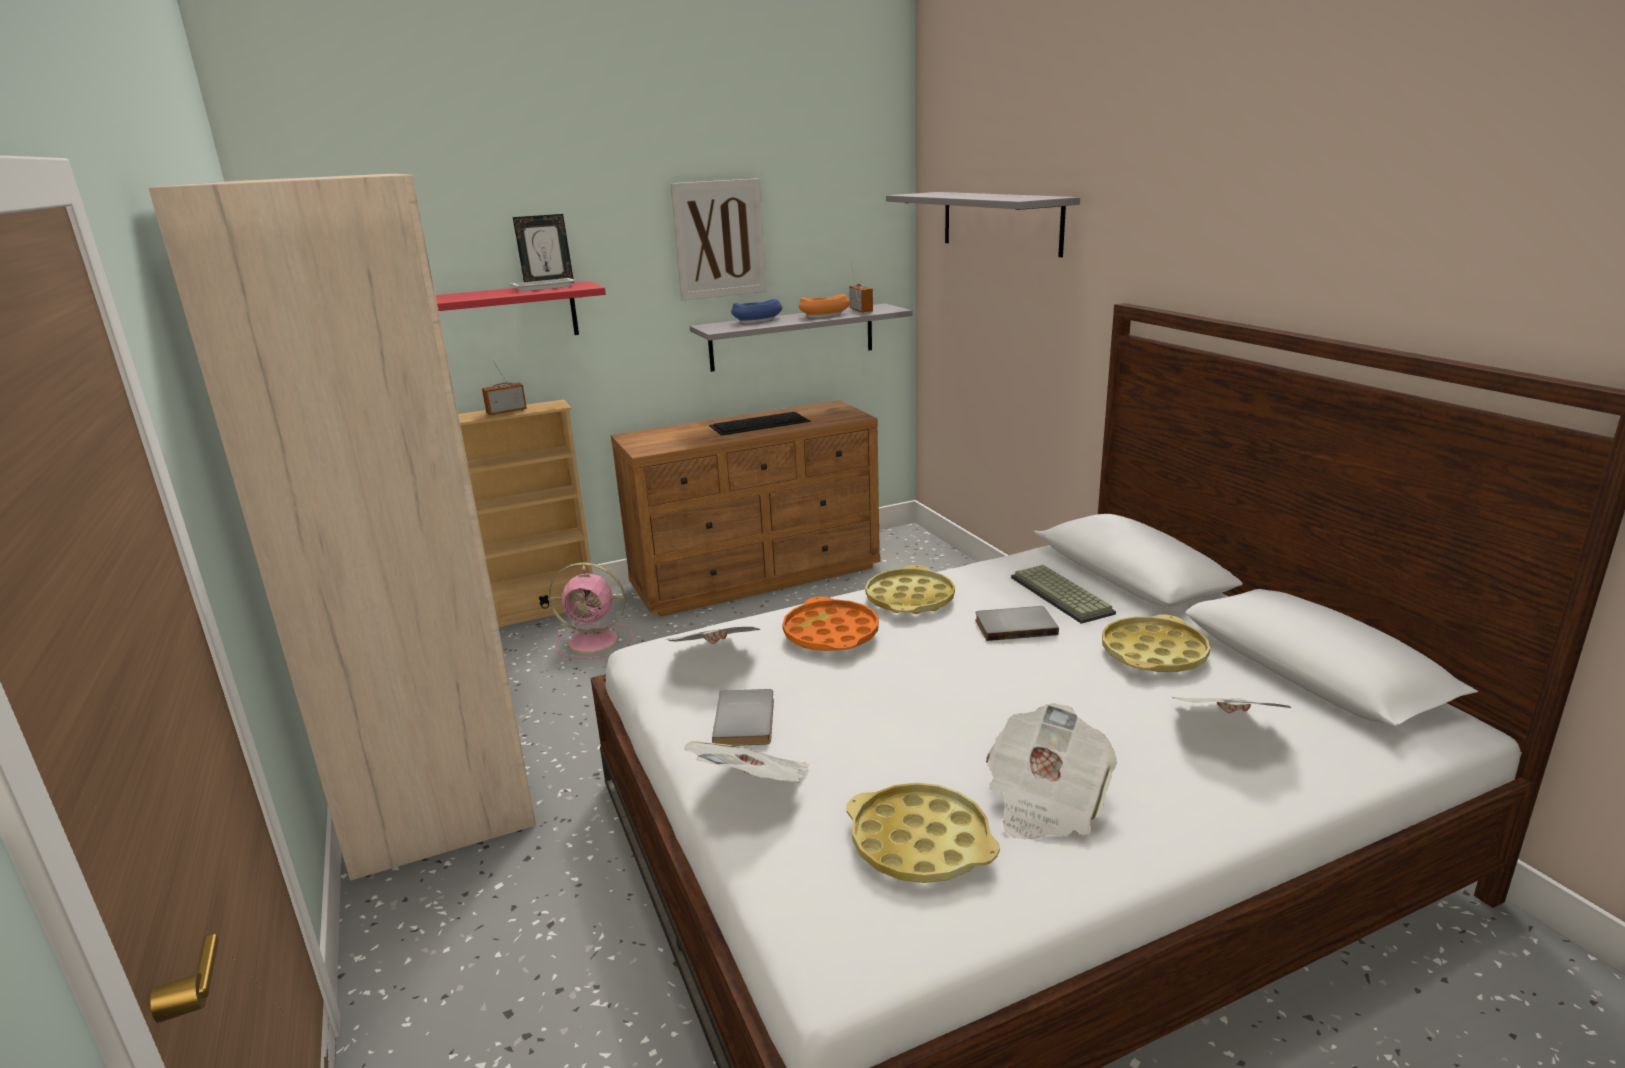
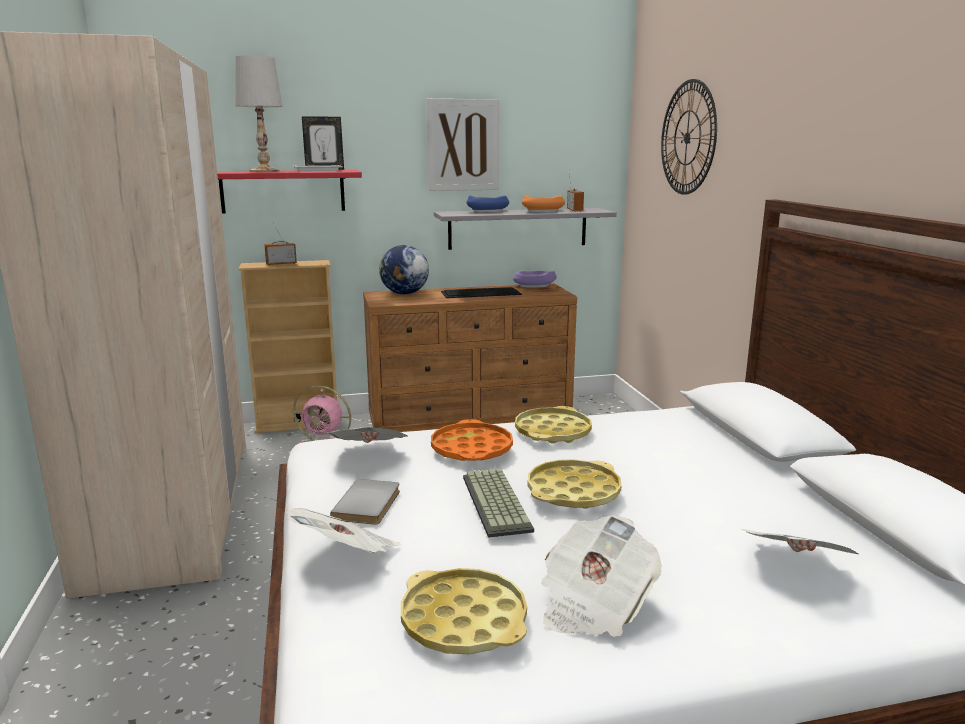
camera: 10 degrees right, 5 degrees down
(475, 294) = (265, 171): none -> white table lamp
(665, 433) = (404, 294): none -> globe
(819, 406) = (534, 286): none -> purple bowl
(1000, 222) = (687, 138): grey shelf -> wall clock
(1014, 625) = (633, 461): grey book -> none
(1063, 595) = (688, 444): keyboard -> keyboard (498, 503)
(1153, 653) = (751, 498): yellow tray -> yellow tray (573, 492)

